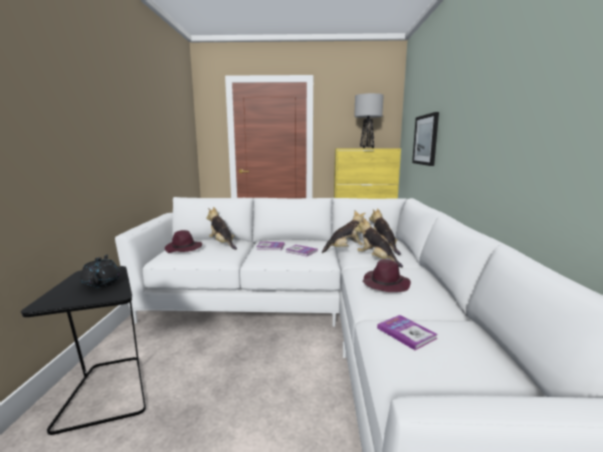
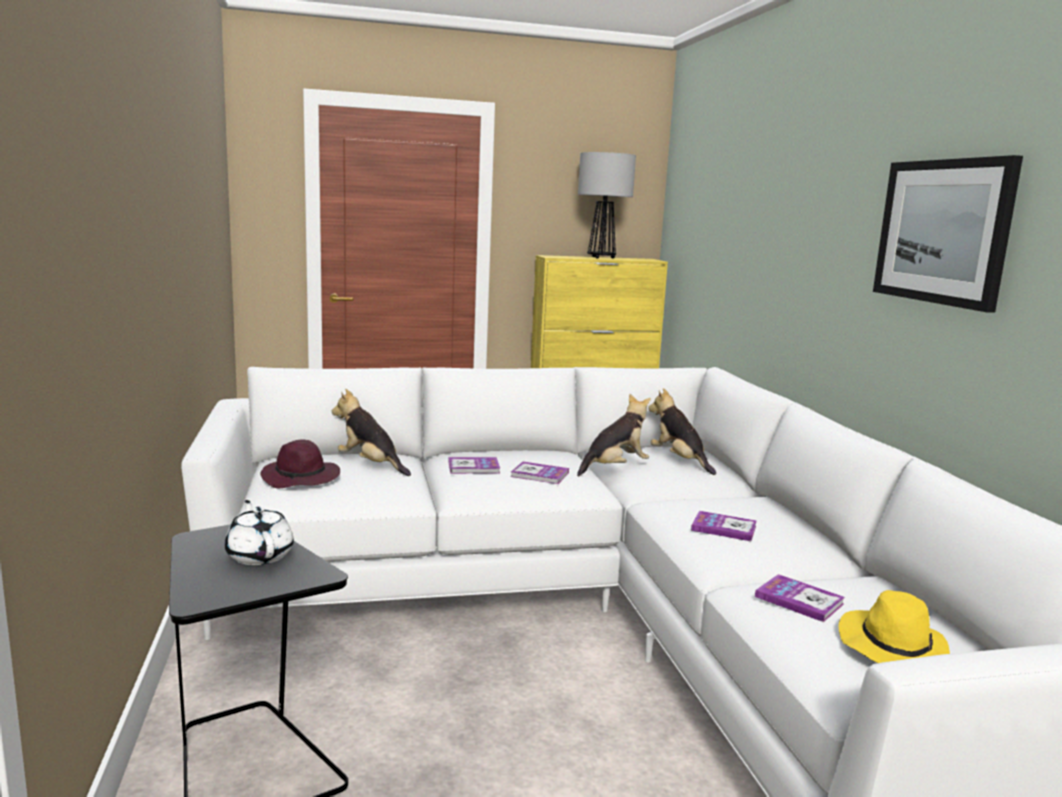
camera: 15 degrees left, 0 degrees up
(102, 283) = (260, 555): black teapot -> white teapot
(376, 260) = (681, 485): plush toy -> none
(385, 284) = (724, 528): purple hat -> book
(425, 140) = (729, 256): picture -> picture (943, 231)
(457, 376) = (892, 648): none -> yellow hat

